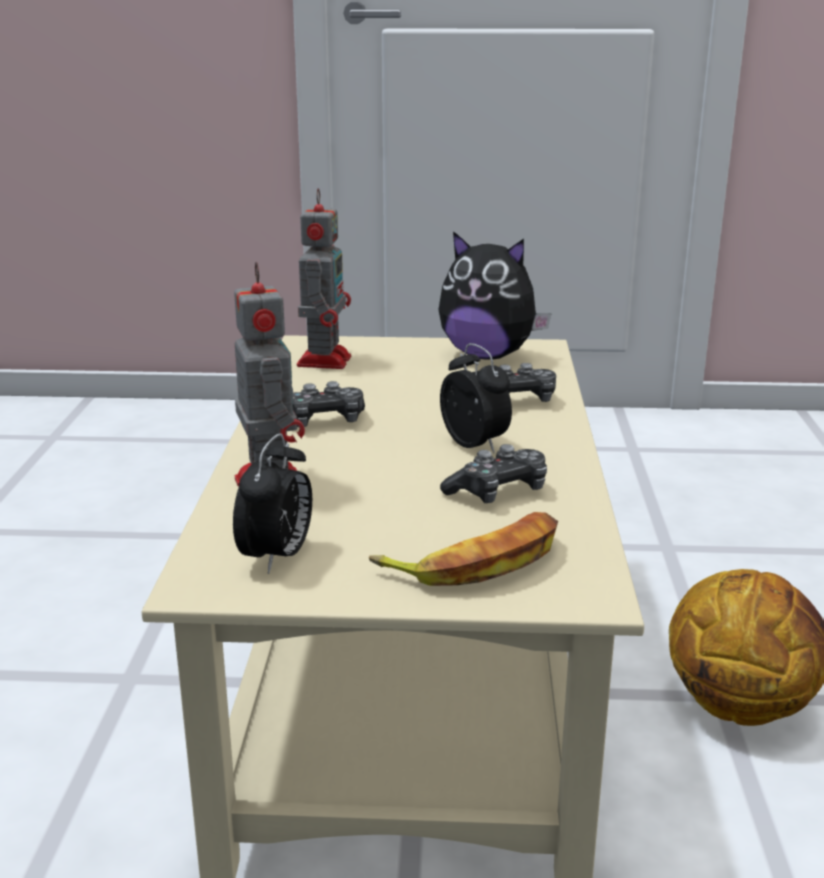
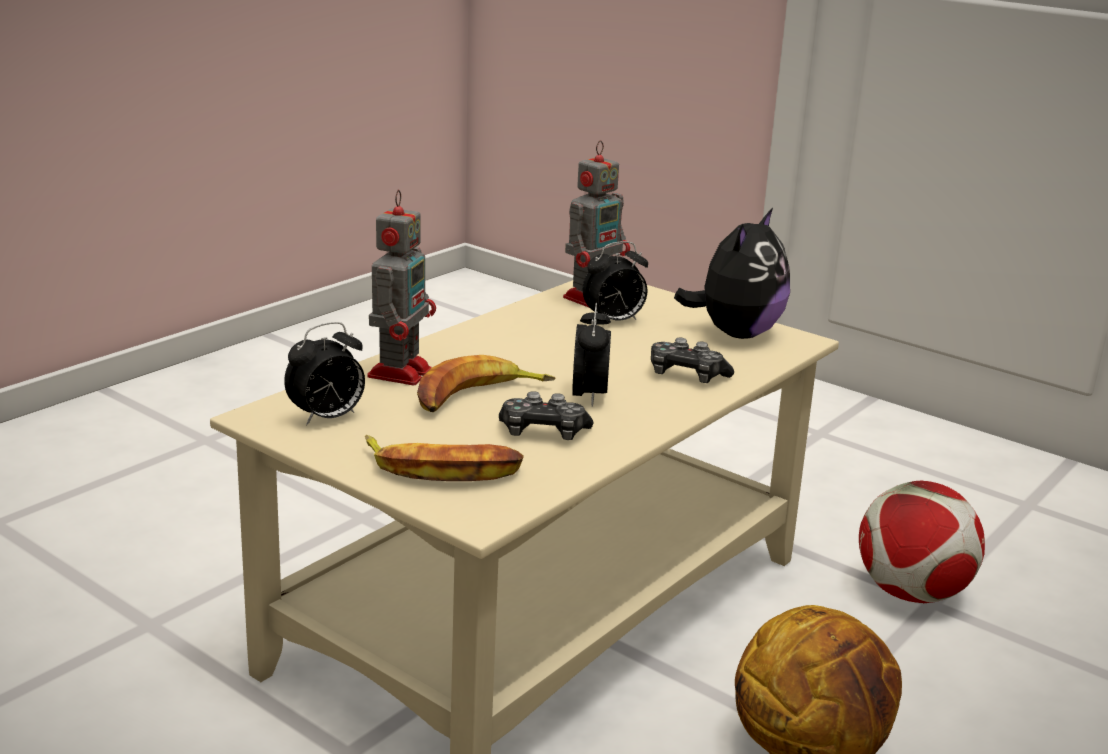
camera: 35 degrees right, 0 degrees up
(323, 421) = (509, 343): game controller -> none
(377, 374) = (614, 321): none -> alarm clock
(384, 480) = (478, 397): none -> banana
(488, 355) = (735, 333): plush toy -> plush toy turned 120 degrees counterclockwise
(647, 545) = (912, 593): none -> football

